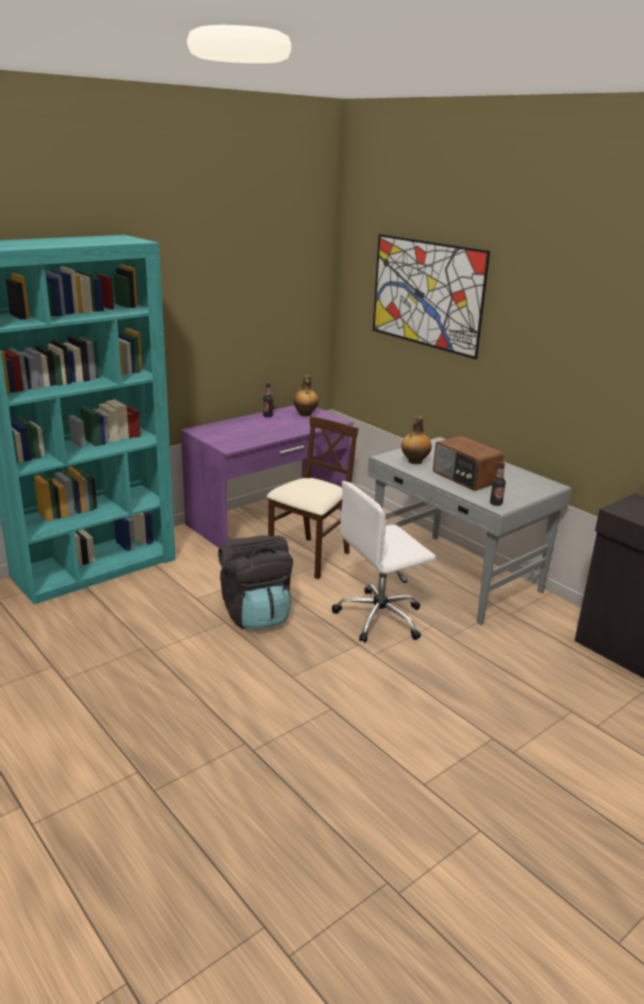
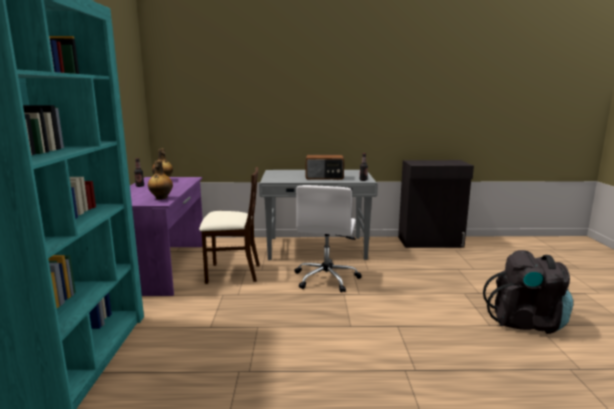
camera: 50 degrees left, 10 degrees down
(256, 614) = (265, 312): black backpack -> black backpack (526, 322)
(310, 557) = (232, 273): beige chair -> beige chair turned 105 degrees clockwise
(414, 462) = (286, 178): bottle -> bottle (161, 198)
(426, 294) = (236, 78): picture -> none

